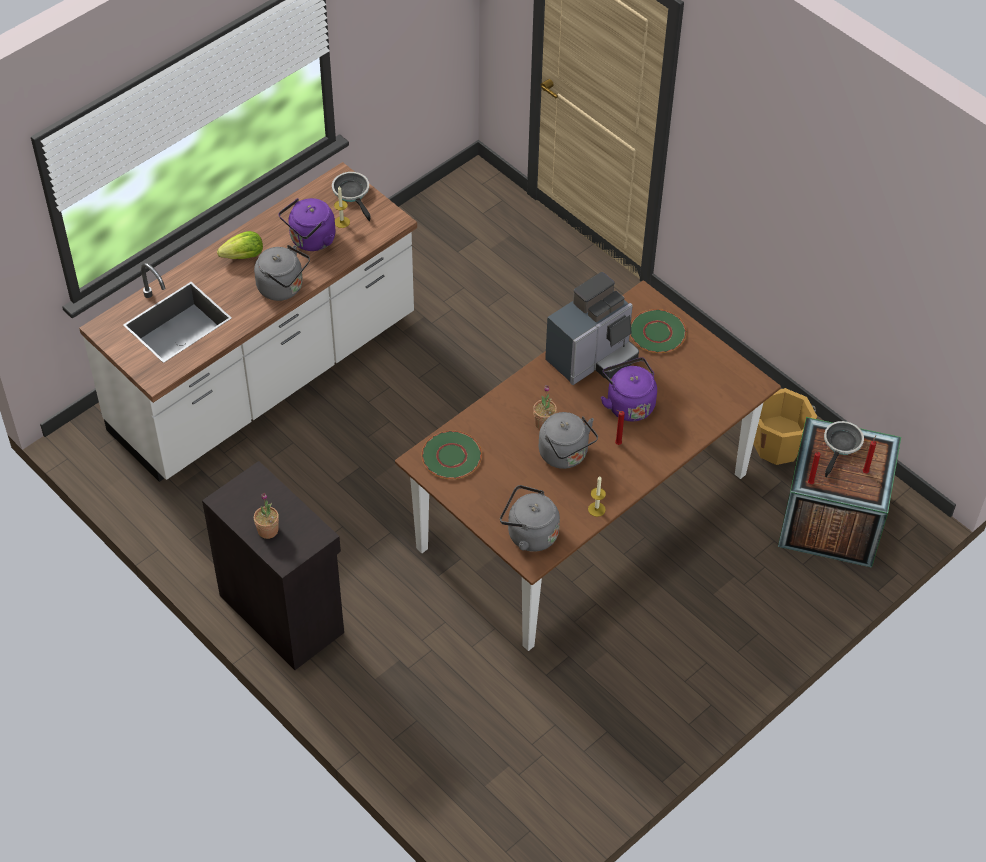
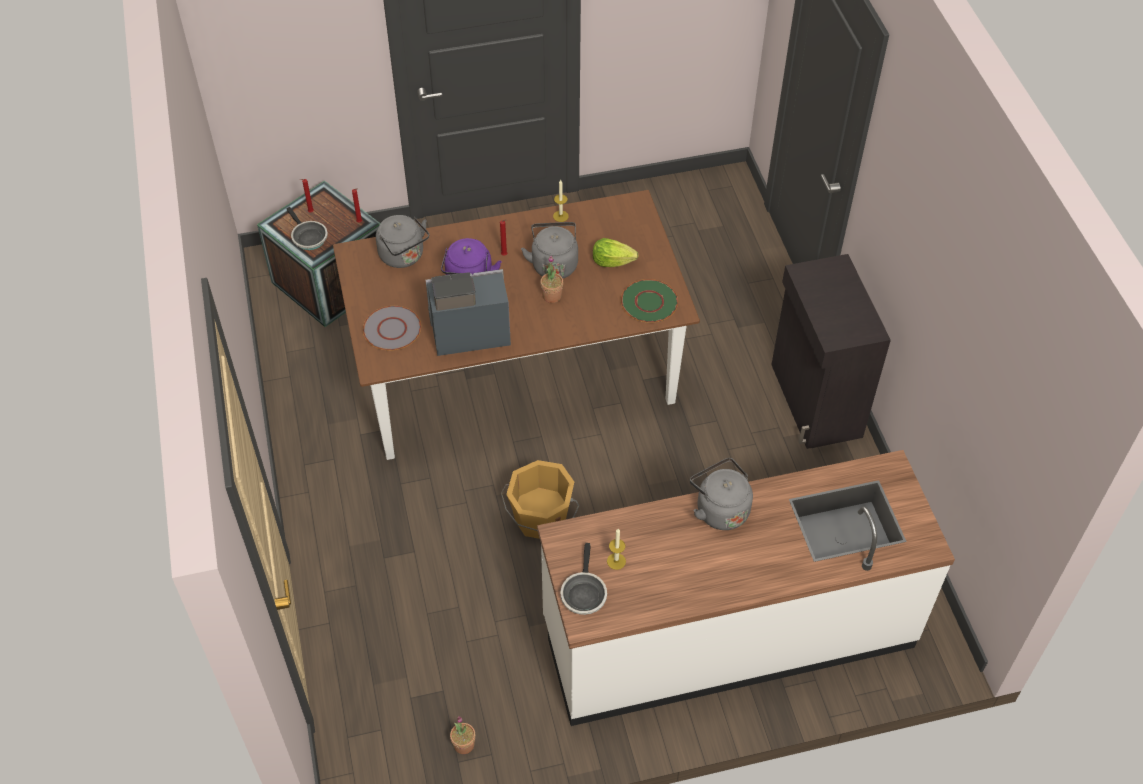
camera: 150 degrees left, 0 degrees up
(244, 256) = (743, 567): lettuce -> lettuce (612, 262)
(268, 530) = (843, 292): potted plant -> potted plant (464, 744)
(310, 240) = (662, 553): purple kettle -> none
(529, 534) = (626, 220): grey kettle -> grey kettle (404, 256)
(657, 333) = (392, 329): green plate -> grey plate
(777, 444) = (315, 354): orange bucket -> orange bucket (541, 519)
(841, 445) = (308, 237): frying pan -> frying pan turned 90 degrees counterclockwise

